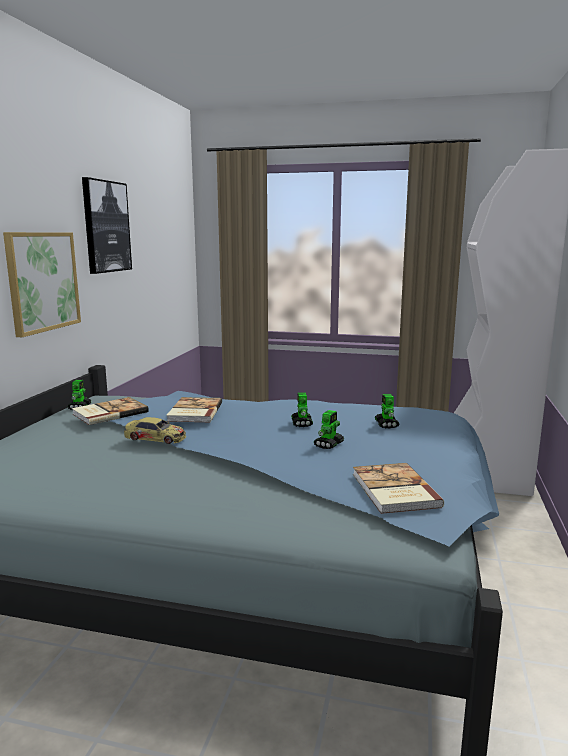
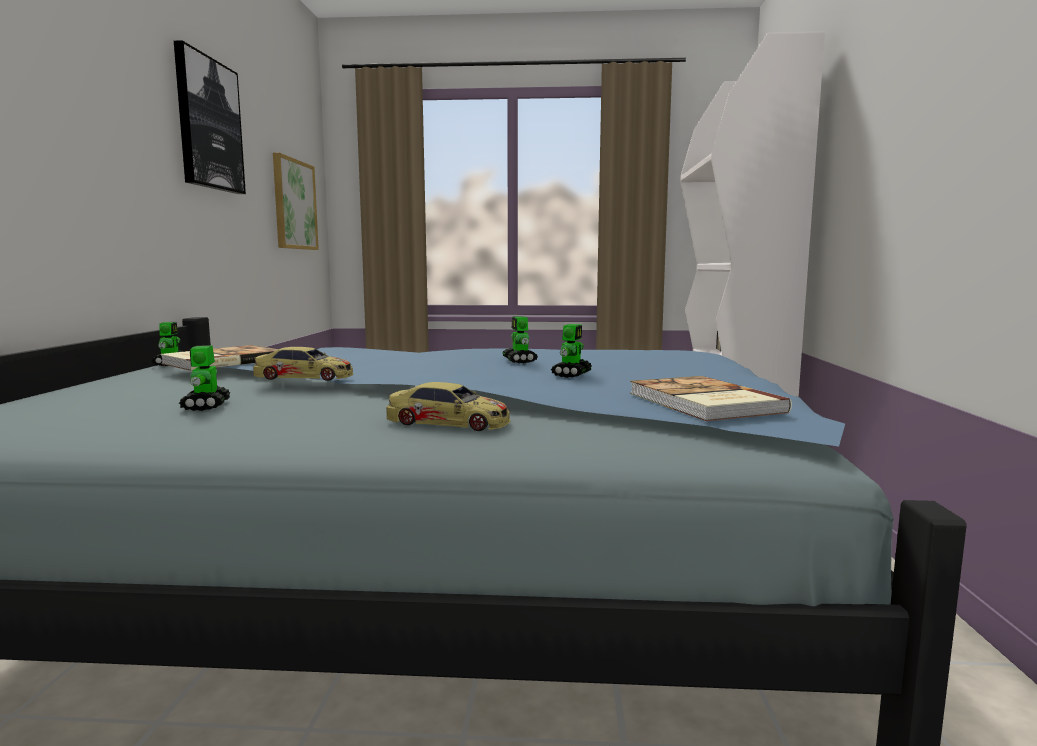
camera: 10 degrees left, 5 degrees down
(42, 281) = (111, 170): picture -> picture (294, 205)
(194, 412) = (355, 357): book -> none
(229, 494) = (449, 422): none -> toy car
(386, 425) = (636, 359): toy robot -> toy robot (206, 406)

